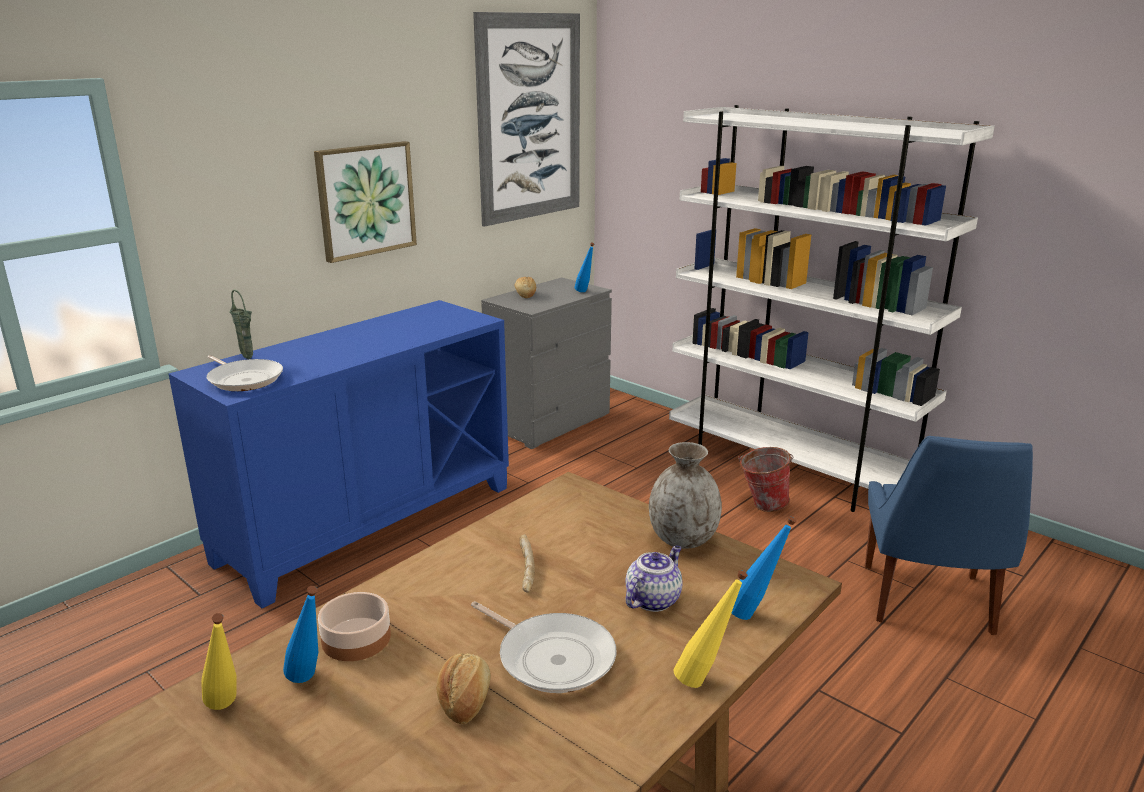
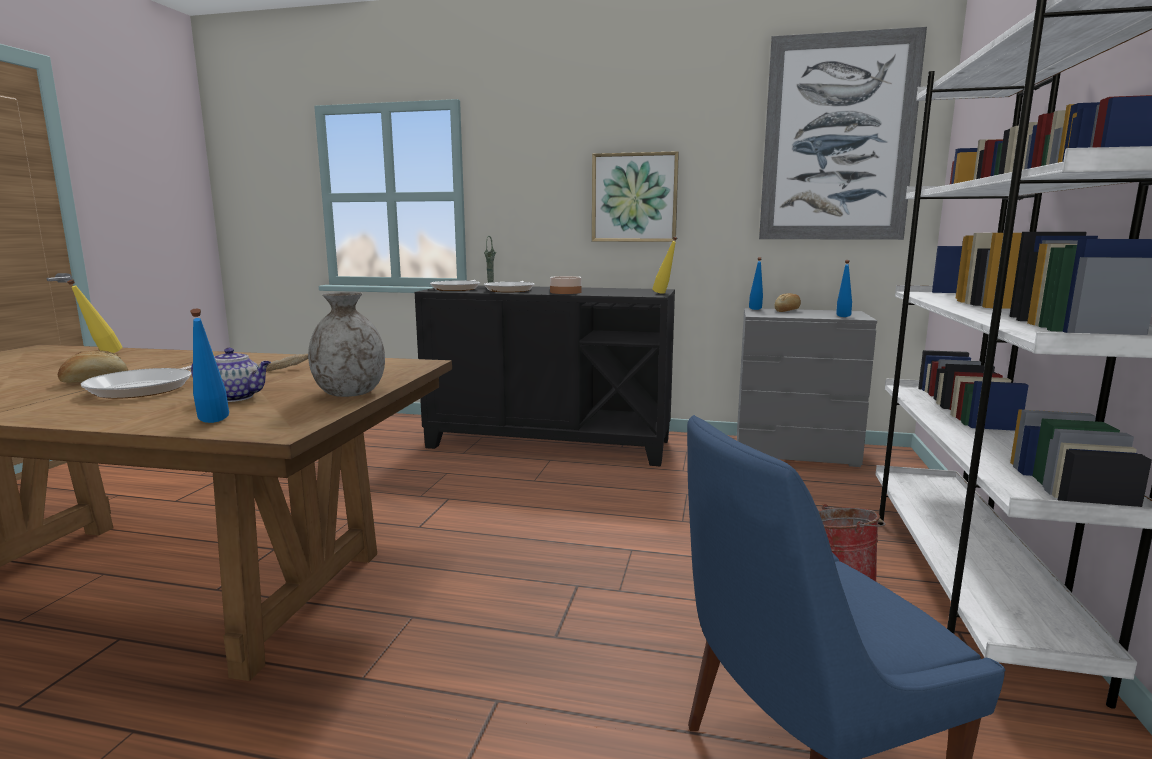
camera: 60 degrees right, 10 degrees down
(310, 682) = (126, 360): blue bottle -> blue bottle (755, 310)
(318, 358) = (510, 290): none -> frying pan
(356, 639) = (174, 359): bowl -> bowl (565, 292)
(368, 523) = (549, 443): blue cabinet -> black cabinet
(705, 679) = (101, 421): yellow bottle -> yellow bottle (664, 293)

